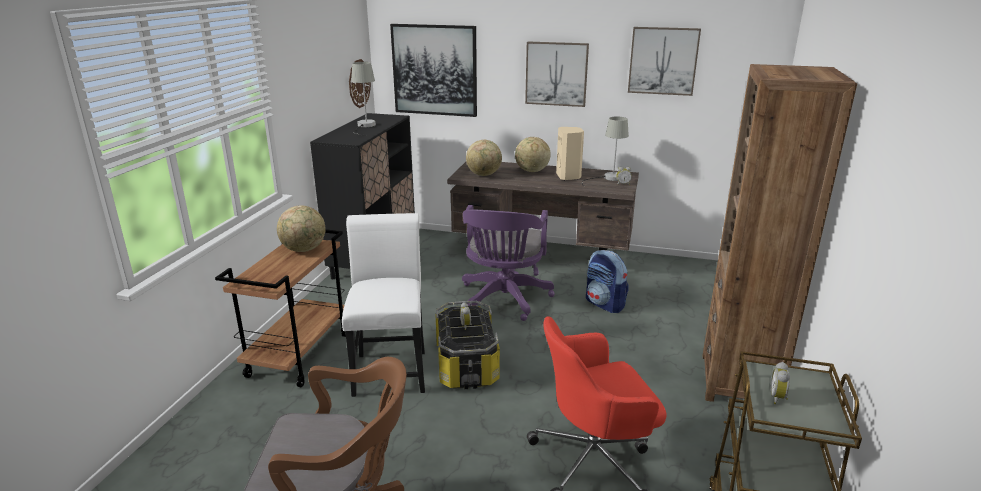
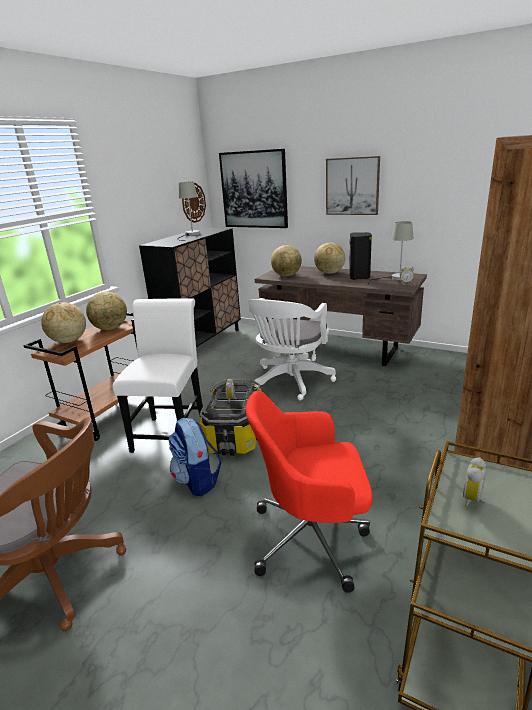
camera: 15 degrees right, 0 degrees up
(261, 268) = (68, 341): none -> globe
(504, 300) = (290, 382): purple office chair -> white office chair
(569, 177) = (359, 277): beige speaker -> black speaker
(605, 304) = (379, 391): backpack -> backpack (197, 480)
(663, 61) = (449, 167): picture -> none

